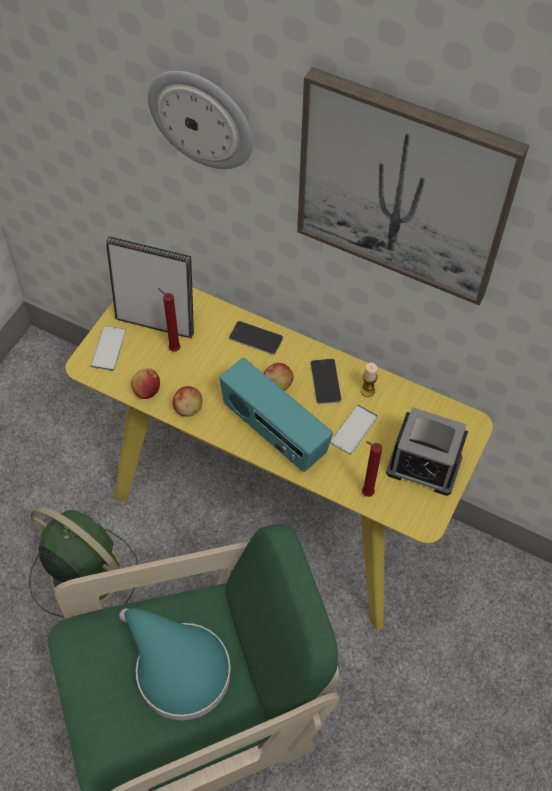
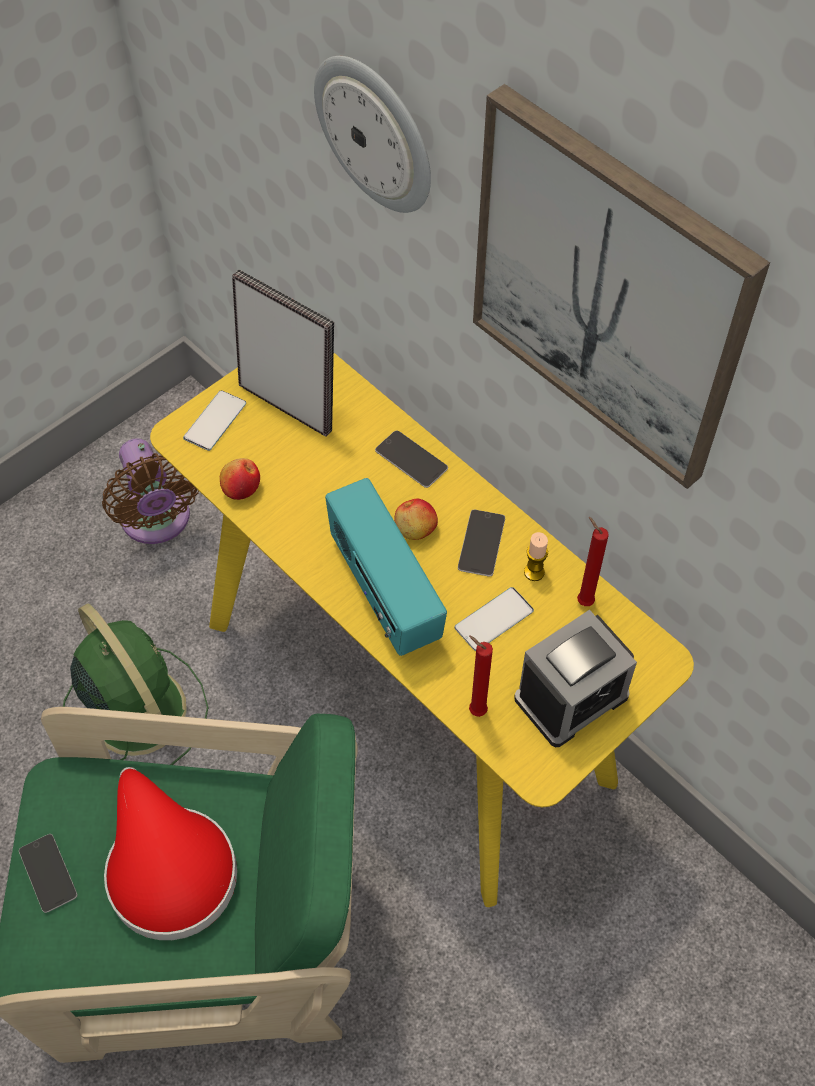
camera: 20 degrees right, 0 degrees up
(48, 436) = (157, 521): none -> brown fan
(93, 700) = (48, 873): none -> phone
(173, 349) = (296, 444): red candle -> red candle (582, 600)
(177, 668) = (167, 866): turquoise hat -> red hat
(188, 408) = (285, 527): apple -> none
(423, 466) = (571, 697): alarm clock -> alarm clock turned 75 degrees counterclockwise

